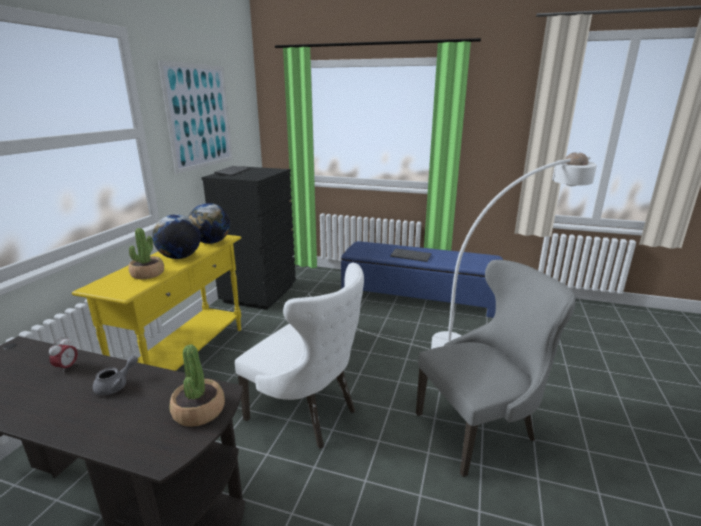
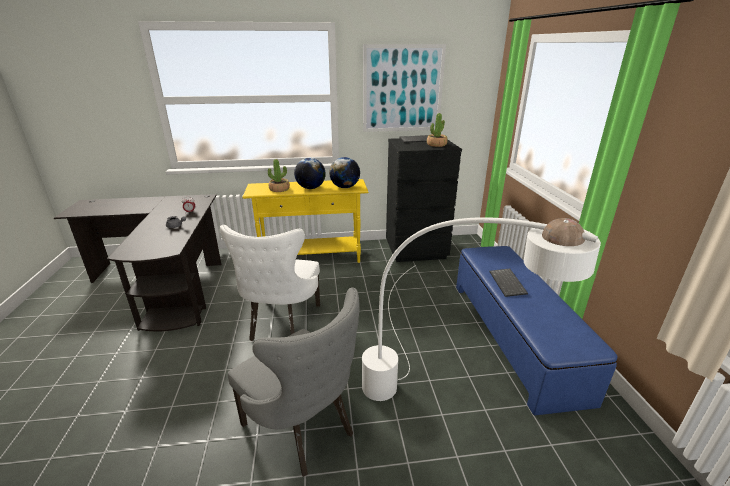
camera: 65 degrees right, 5 degrees up
(198, 411) = (155, 250): potted plant -> potted plant (436, 145)

